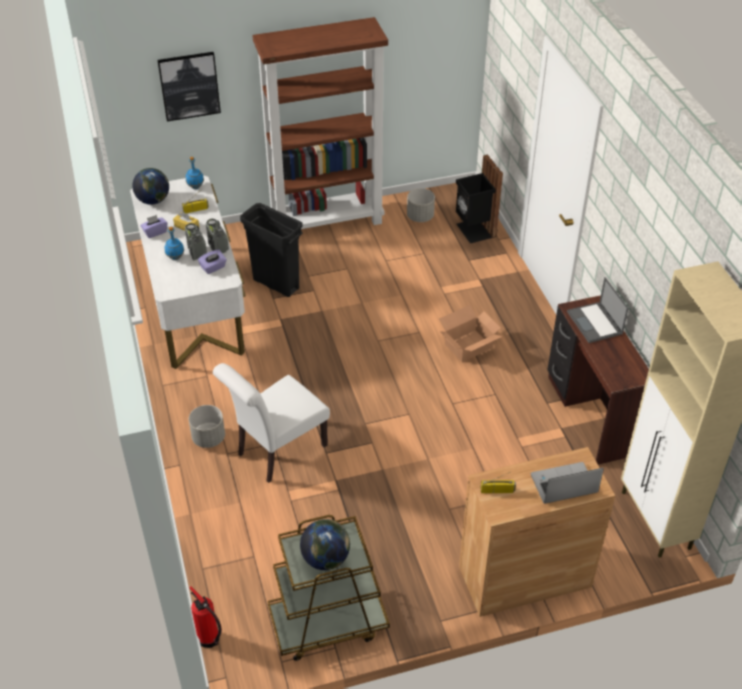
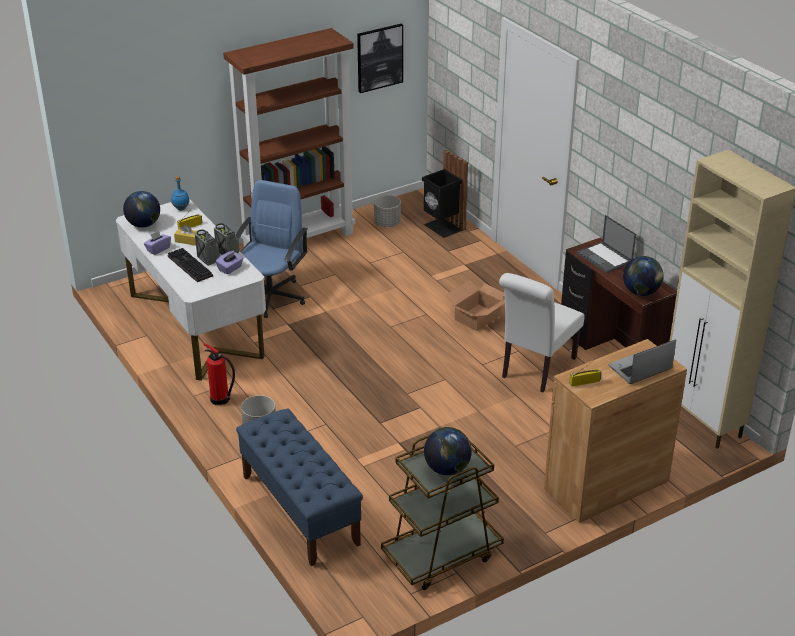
camera: 15 degrees left, 10 degrees down
(175, 257) = (188, 266): blue bottle -> keyboard
(189, 85) = (164, 109): picture -> picture (379, 57)
(209, 640) = (334, 590): fire extinguisher -> fire extinguisher (221, 400)
(212, 538) = (299, 509): none -> blue bench
(276, 284) = (271, 297): black trash can -> blue office chair
(277, 452) = (332, 430): white chair -> white chair (535, 369)
(616, 375) = (641, 292): none -> globe

